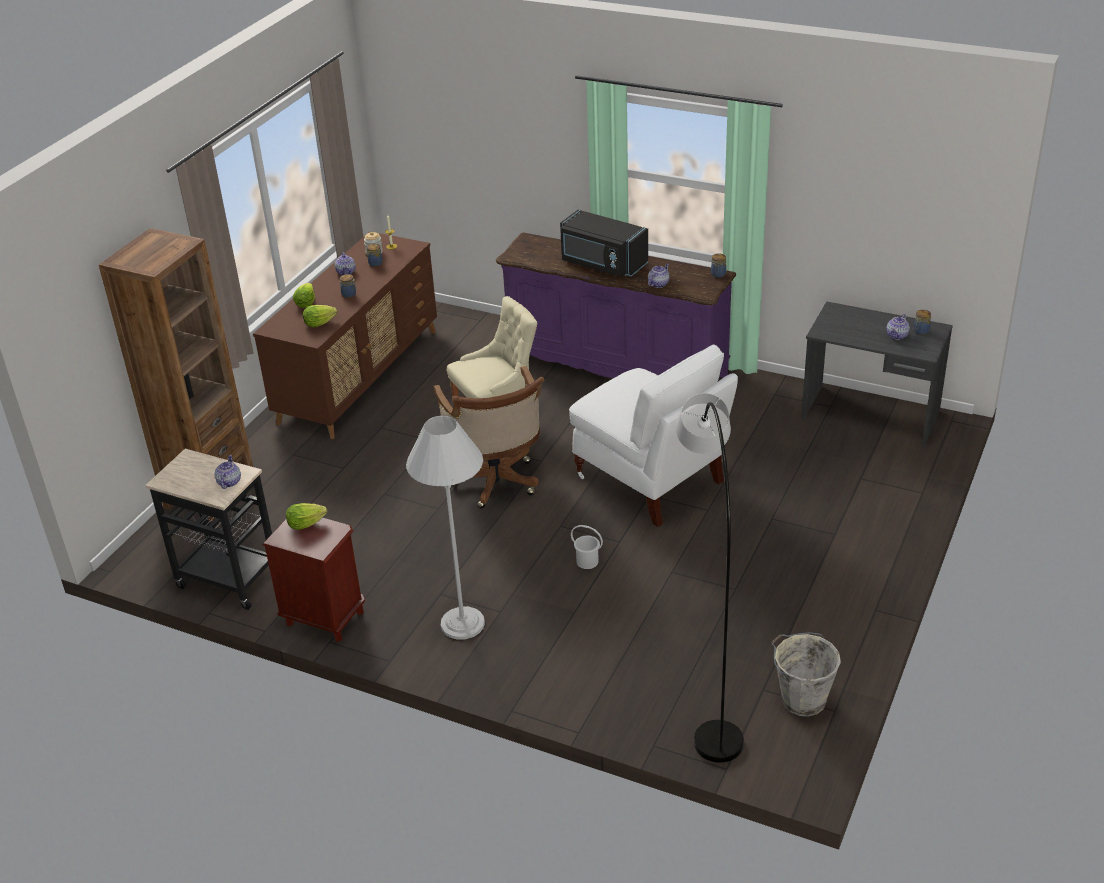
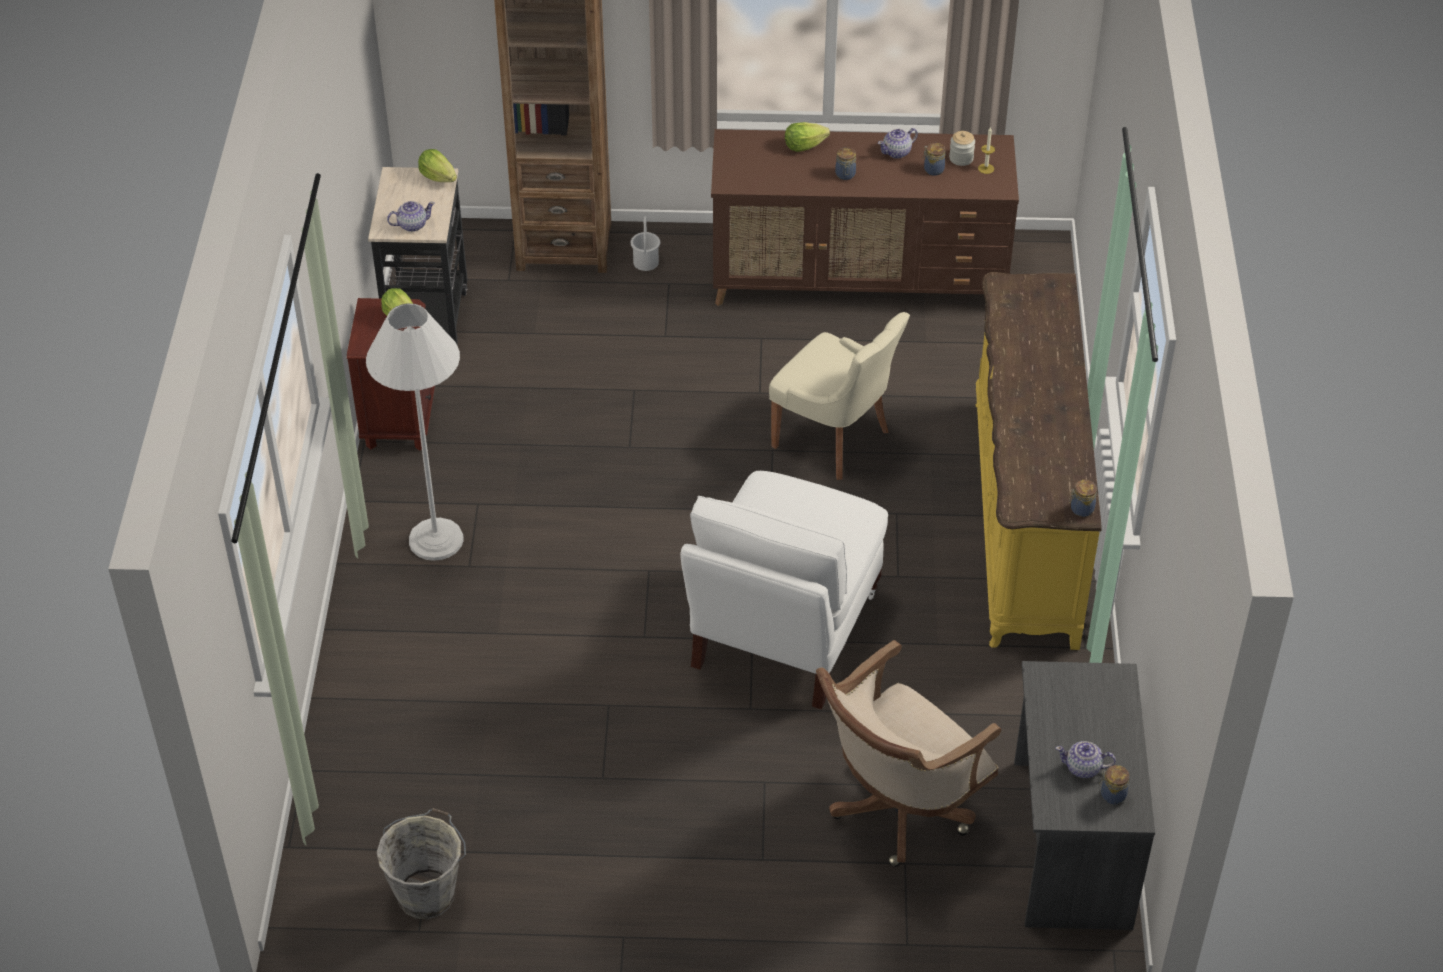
camera: 65 degrees right, 10 degrees up
(319, 323) = (765, 174): lettuce -> lettuce (438, 177)
(497, 483) = (703, 484): office chair -> office chair (897, 815)
(587, 562) = (591, 617): white bucket -> white bucket (645, 262)
(602, 264) = (1037, 379): black microwave -> none
(615, 369) = (1021, 520): purple cabinet -> yellow cabinet
(658, 284) = (1016, 452): teapot -> none
(706, 675) = (434, 789): grey floor lamp -> none

